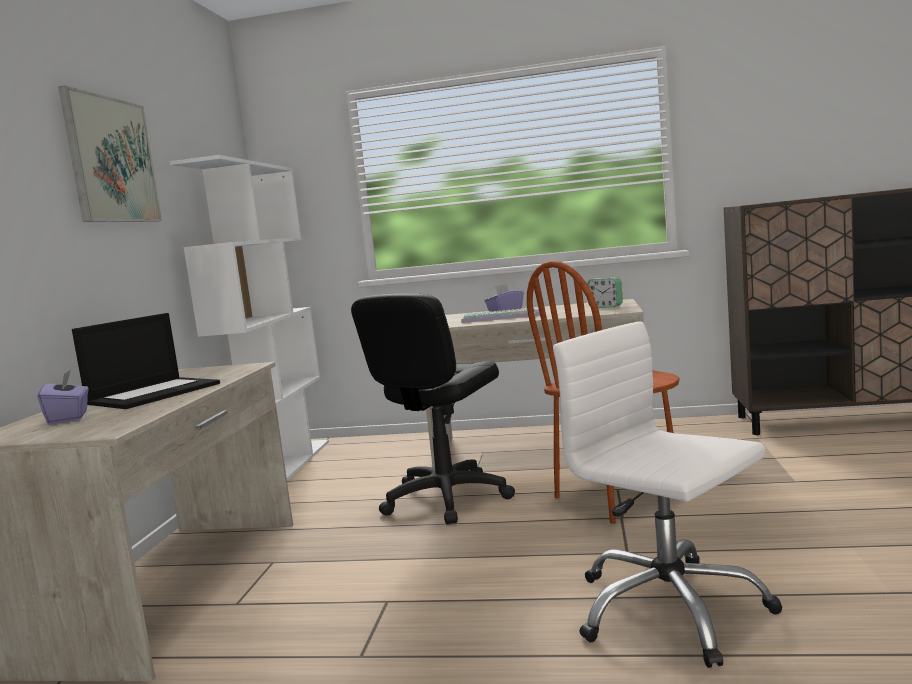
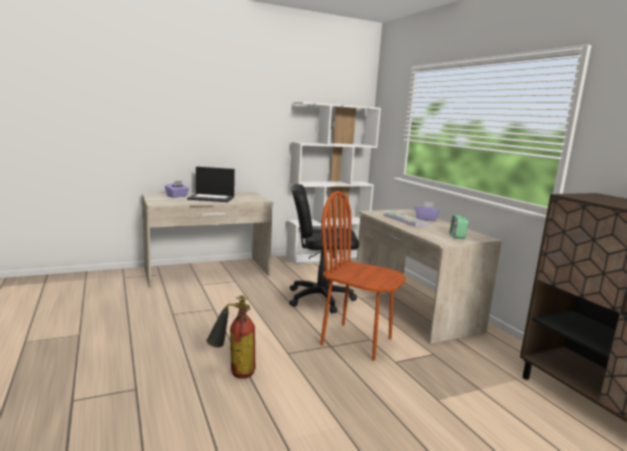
camera: 55 degrees right, 5 degrees up
(111, 160) = (256, 101): picture -> none
(669, 609) = (233, 371): white office chair -> fire extinguisher

